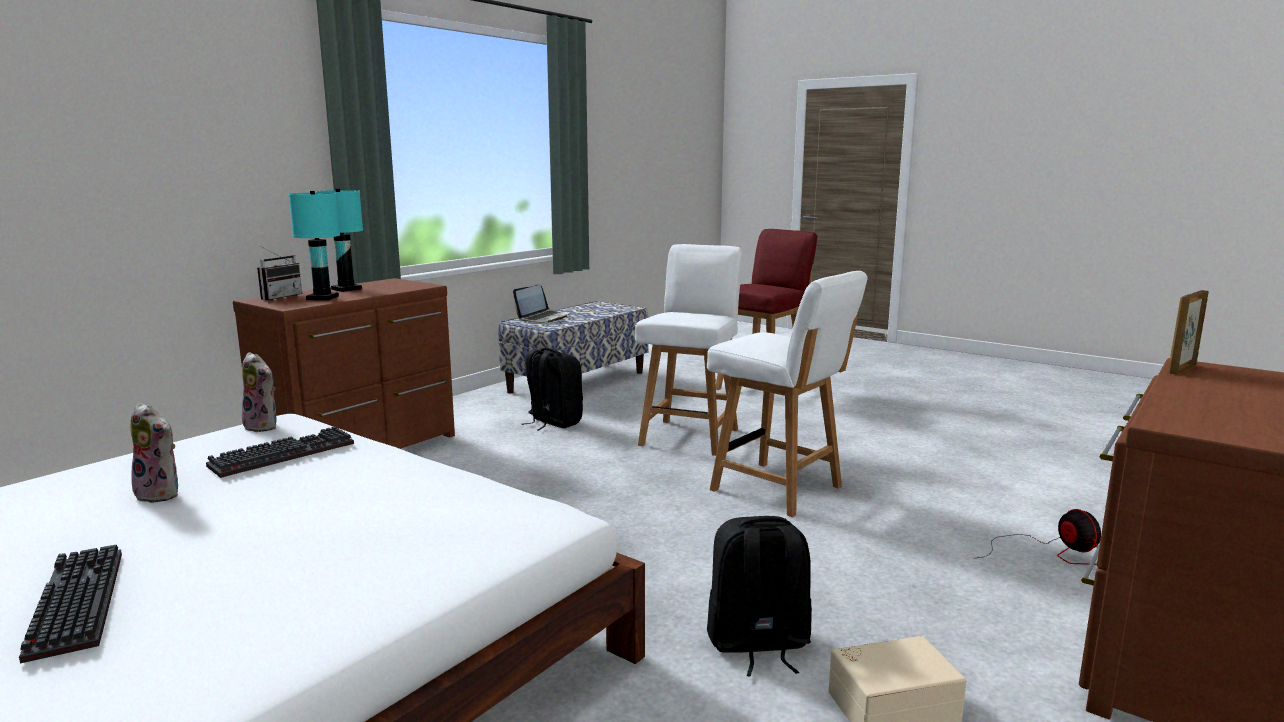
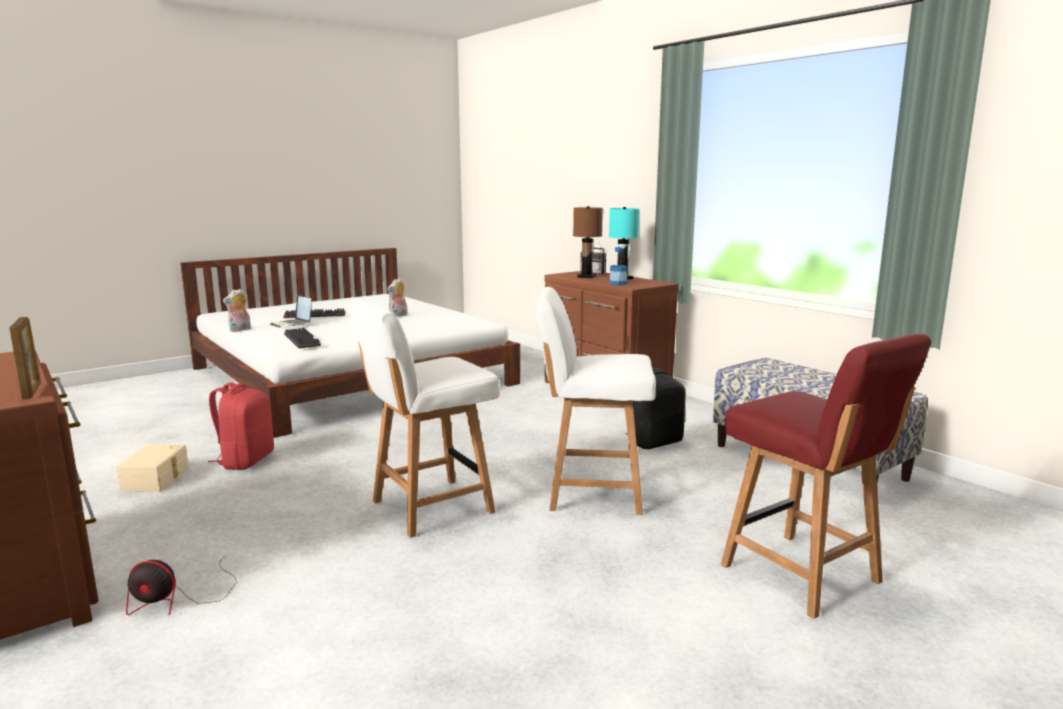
camera: 105 degrees right, 0 degrees up
(264, 426) = (477, 321): plush toy -> plush toy (240, 330)
(284, 454) = (427, 324): keyboard -> keyboard (303, 340)
(322, 298) = (587, 276): turquoise table lamp -> brown table lamp
(396, 289) = (618, 283): none -> bottle
(543, 317) = (789, 370): laptop -> laptop (292, 324)
(690, 436) = (592, 492): white chair -> white chair turned 150 degrees clockwise
(757, 644) = (245, 461): black backpack -> red backpack

